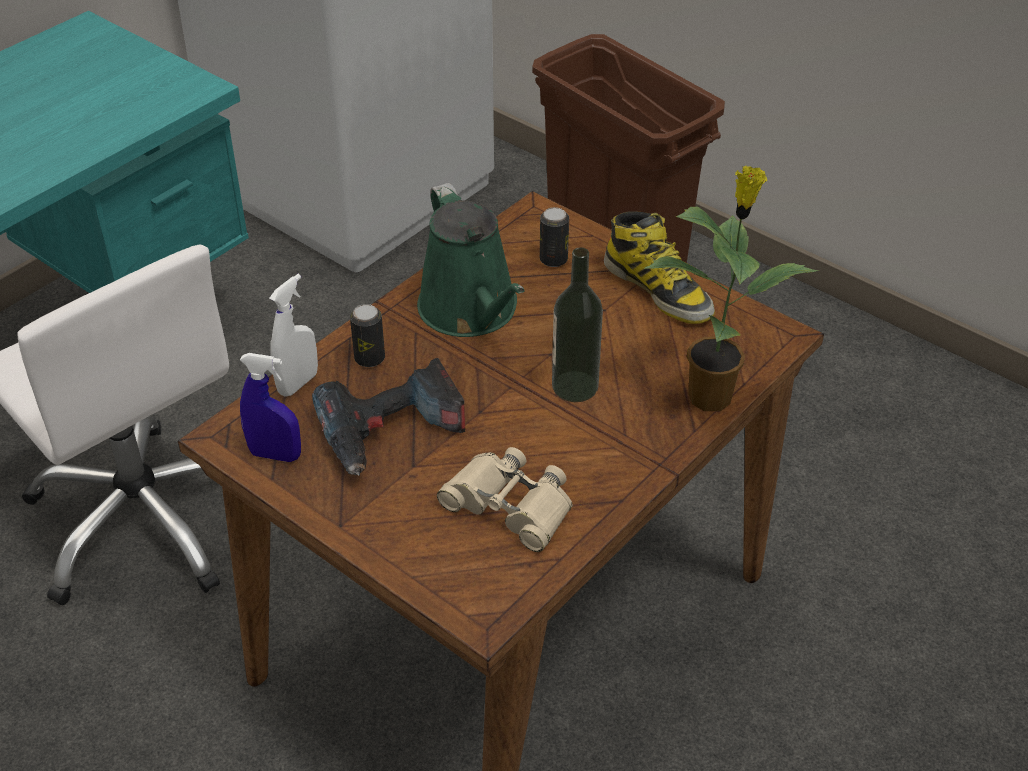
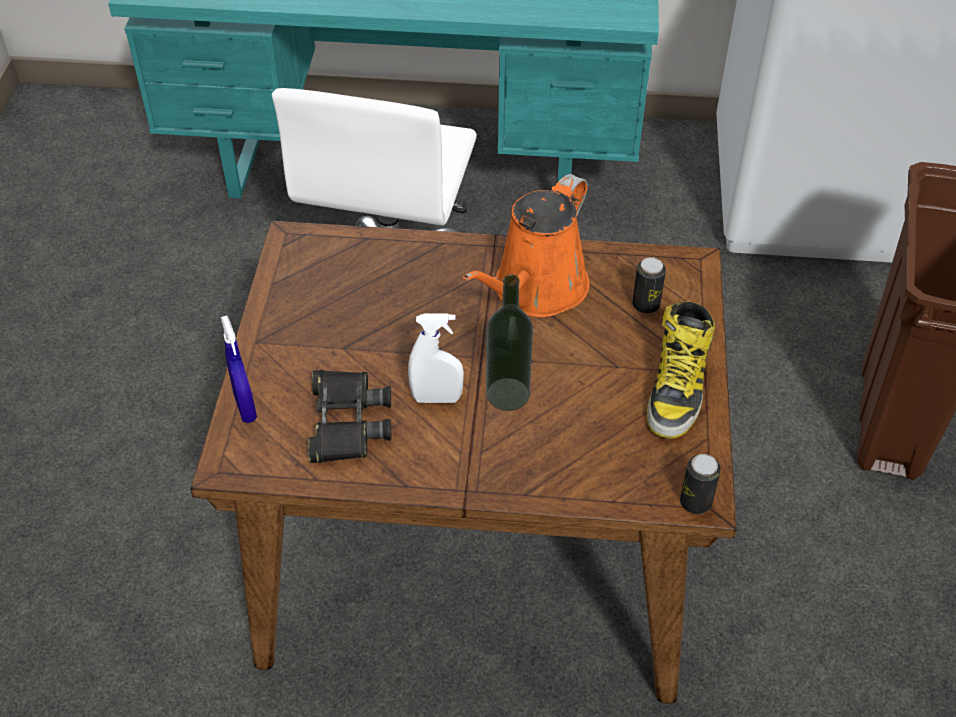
camera: 55 degrees right, 5 degrees up
(275, 455) = (295, 273): blue spray bottle -> blue spray bottle (245, 407)
(298, 383) = (373, 244): white spray bottle -> white spray bottle (436, 398)
(369, 358) = (431, 265): can -> can (695, 502)
(391, 433) = (366, 318): power drill -> none
(472, 311) = (535, 291): green watering can -> orange watering can
(510, 505) = (347, 422): beige binoculars -> black binoculars
(712, 395) = (578, 486): potted plant -> none

